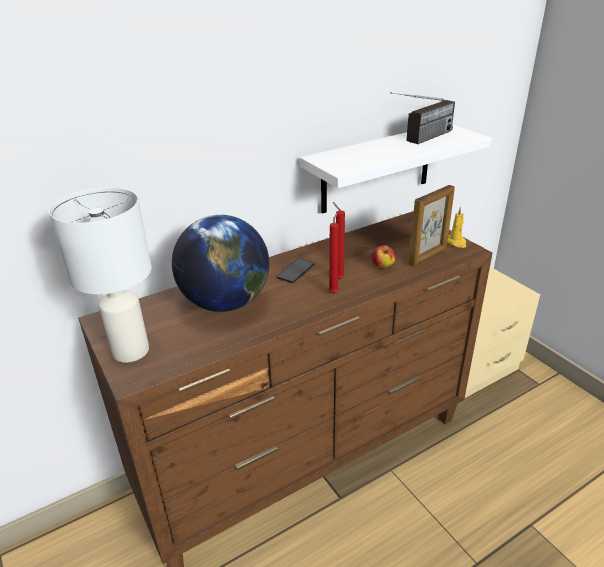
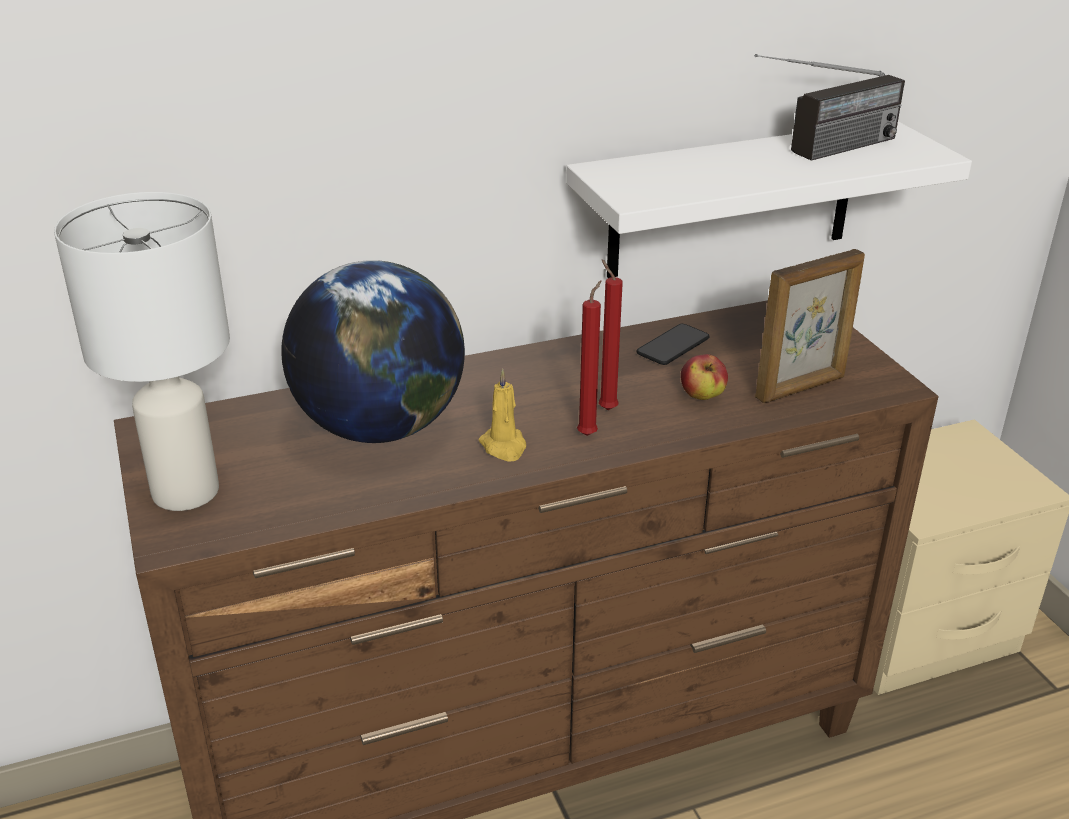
camera: 10 degrees right, 0 degrees up
(296, 271) = (530, 385): phone -> phone (673, 346)
(456, 242) = (870, 367): yellow candle -> yellow candle (504, 447)

